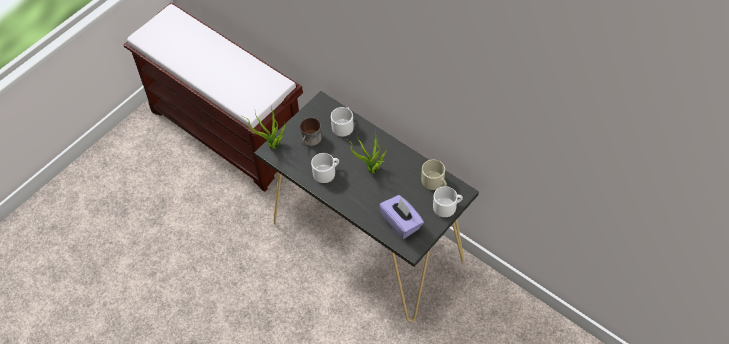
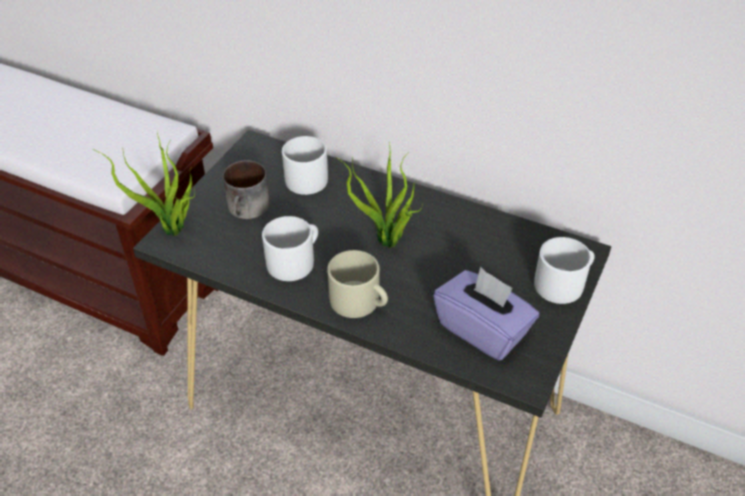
camera: 15 degrees left, 10 degrees down
(435, 182) = (520, 244): beige mug -> beige mug (360, 302)

